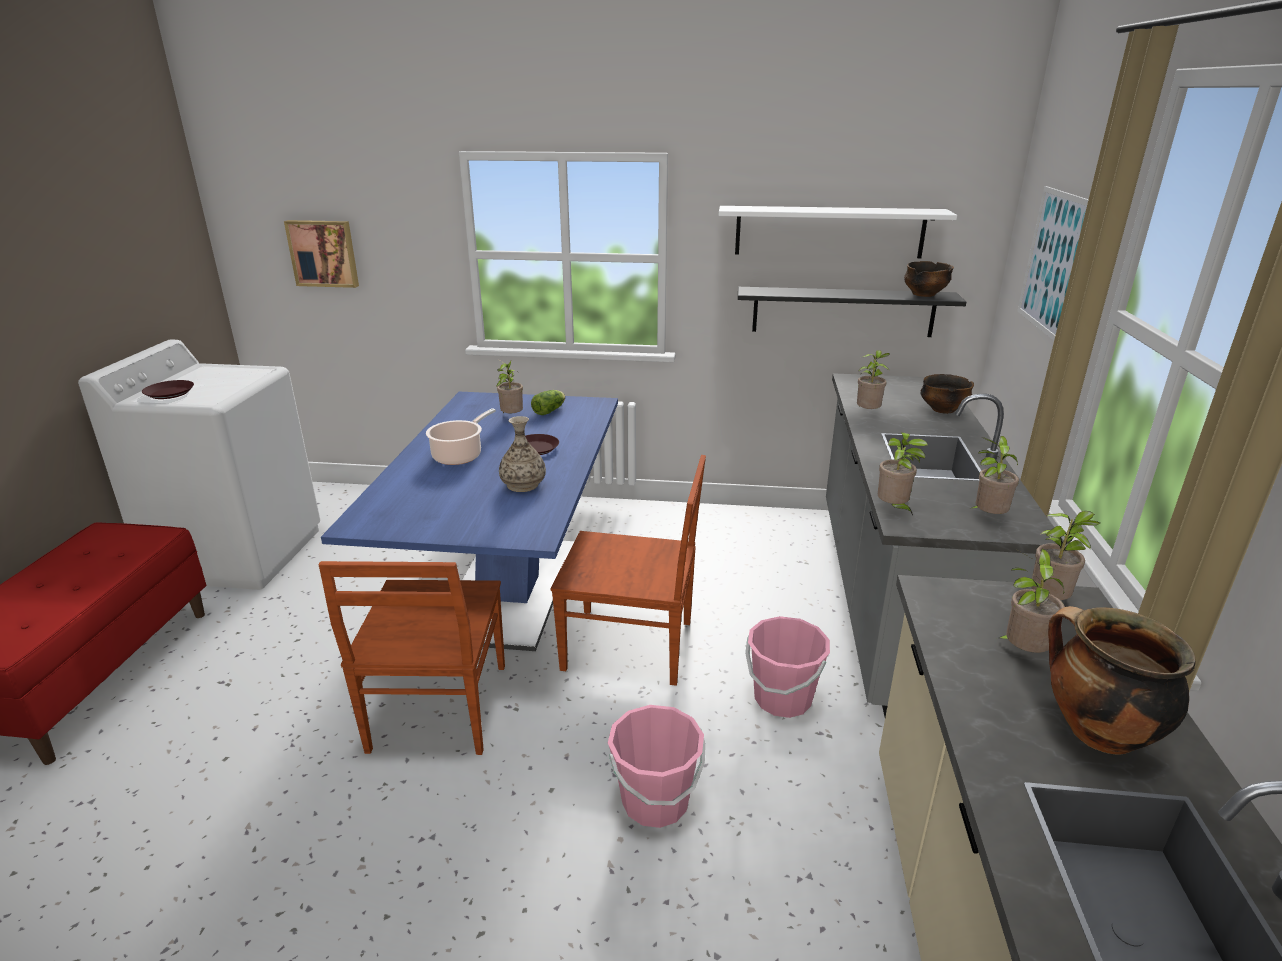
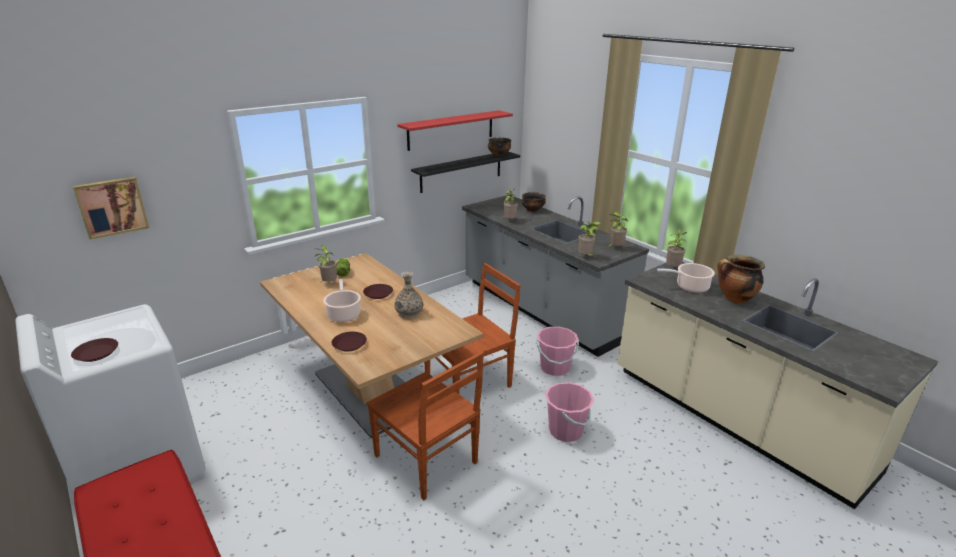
camera: 45 degrees left, 0 degrees up
(398, 490) = (349, 344): none -> brown plate
(509, 589) = (370, 391): blue dining table -> brown dining table
(829, 232) = (451, 130): white shelf -> red shelf
(1021, 652) = (690, 287): potted plant -> cooking pot
(1053, 262) = (569, 131): picture -> none

